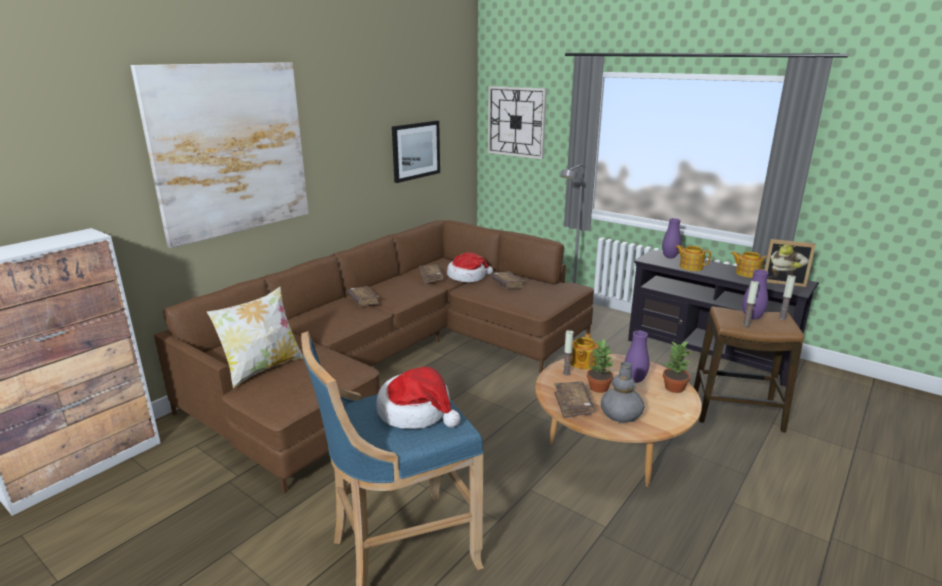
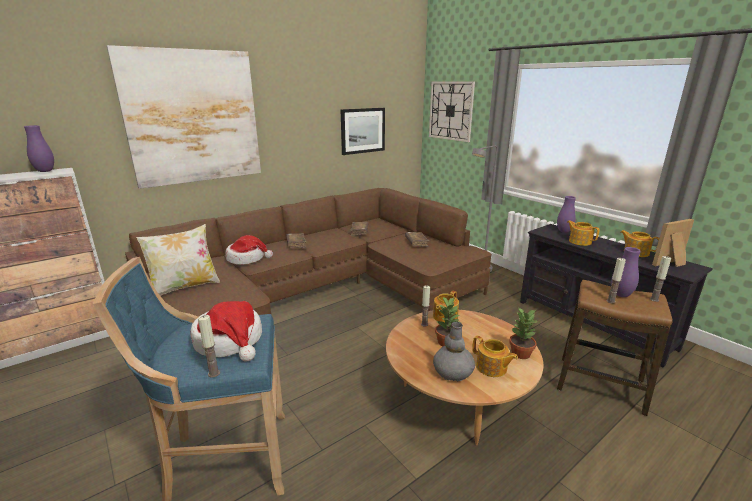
camera: 15 degrees right, 0 degrees up
(429, 443) = (214, 373): none -> candle
(467, 277) = (388, 234): hat -> hat (247, 258)
(573, 404) = (413, 354): brown book -> none
(634, 380) = (485, 340): purple vase -> purple vase (45, 171)
(655, 405) = (491, 368): none -> teapot
(783, 282) = (671, 264): picture frame -> picture frame turned 120 degrees clockwise

